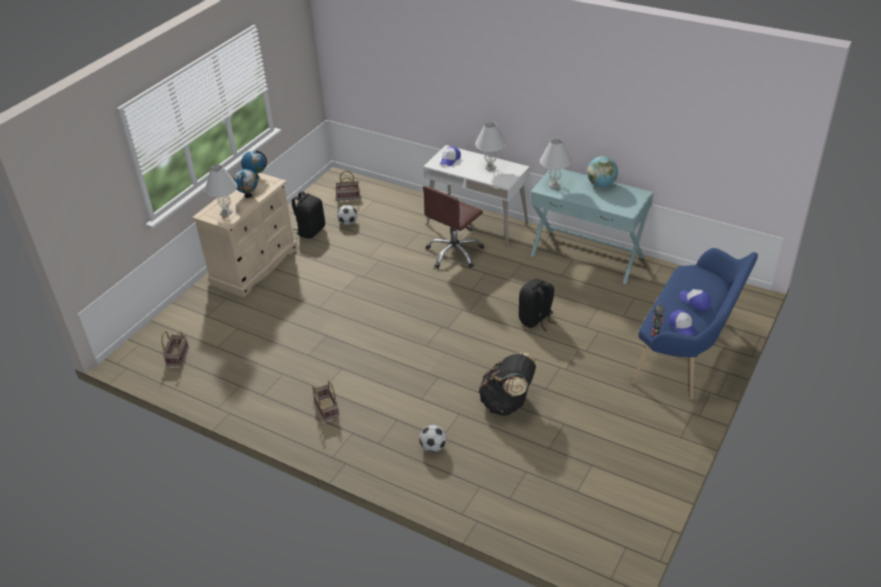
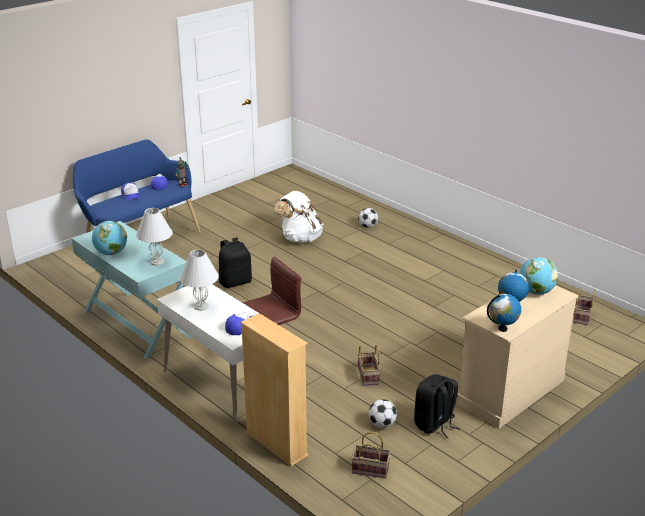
camera: 165 degrees left, 10 degrees down
(226, 212) = (536, 292): white table lamp -> globe
(326, 408) = (443, 258): basket -> basket (369, 376)
(415, 197) = (276, 444): none -> beige bookcase
(507, 403) = (300, 238): black backpack -> white backpack

